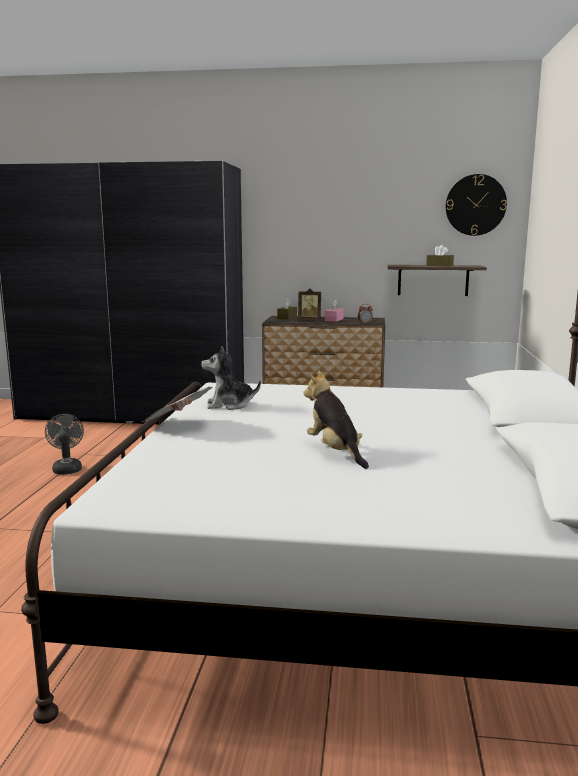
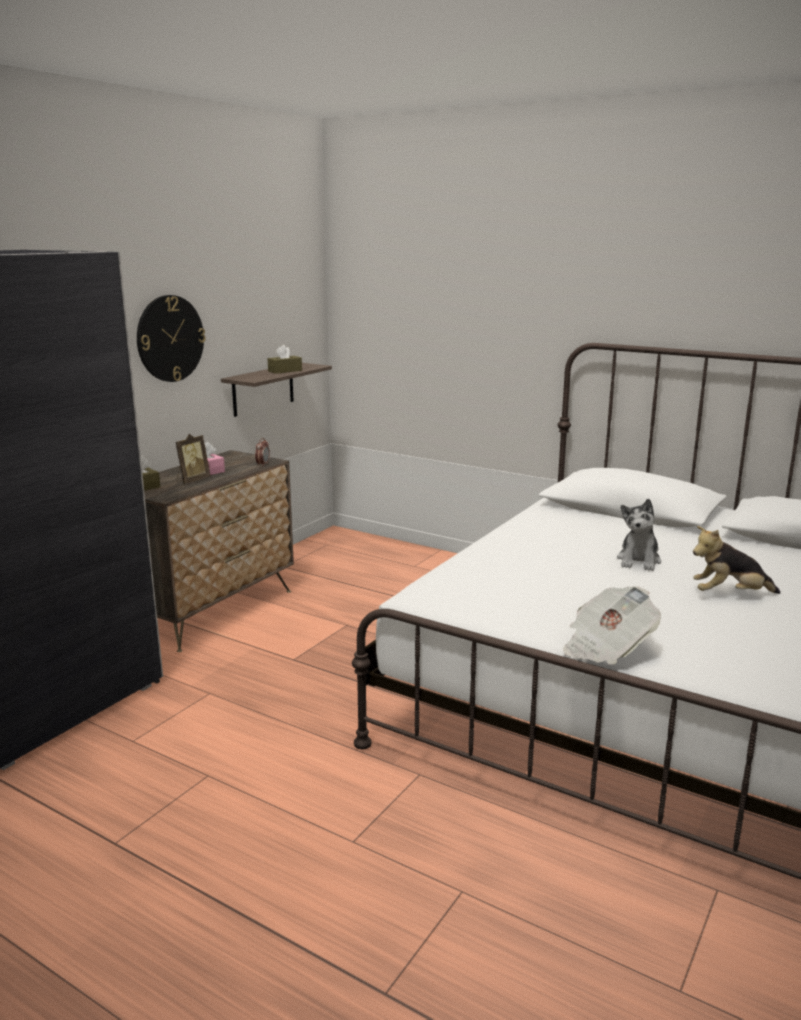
camera: 65 degrees left, 5 degrees up
(67, 468) = (170, 872): grey fan -> none
(229, 405) = (528, 609): plush toy -> plush toy (639, 561)
(475, 205) = (289, 290): wall clock -> wall clock (170, 338)

